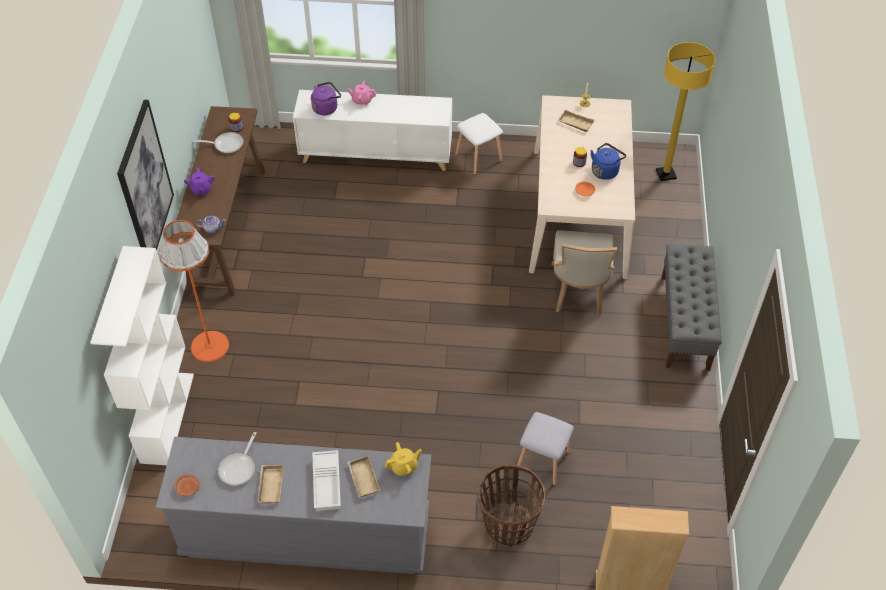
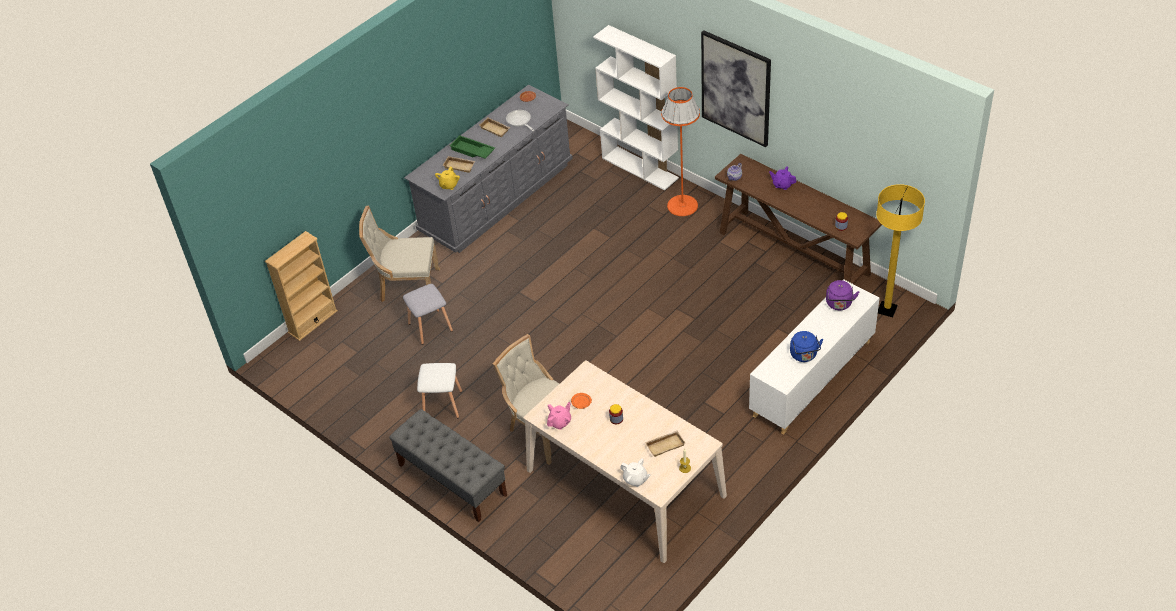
camera: 130 degrees right, 5 degrees down
(226, 144) = (824, 214): frying pan -> none
(328, 483) = (472, 151): white tray -> green tray
(362, 100) = (831, 331): pink teapot -> pink teapot (560, 422)
(479, 158) = (749, 448): white stool -> white stool (442, 405)
(508, 524) = (407, 287): basket -> beige chair
(605, 170) = (591, 431): blue kettle -> blue kettle (804, 355)
(622, 124) = (635, 479): none -> white teapot
(666, 174) = (612, 581): yellow floor lamp -> yellow floor lamp (887, 310)

